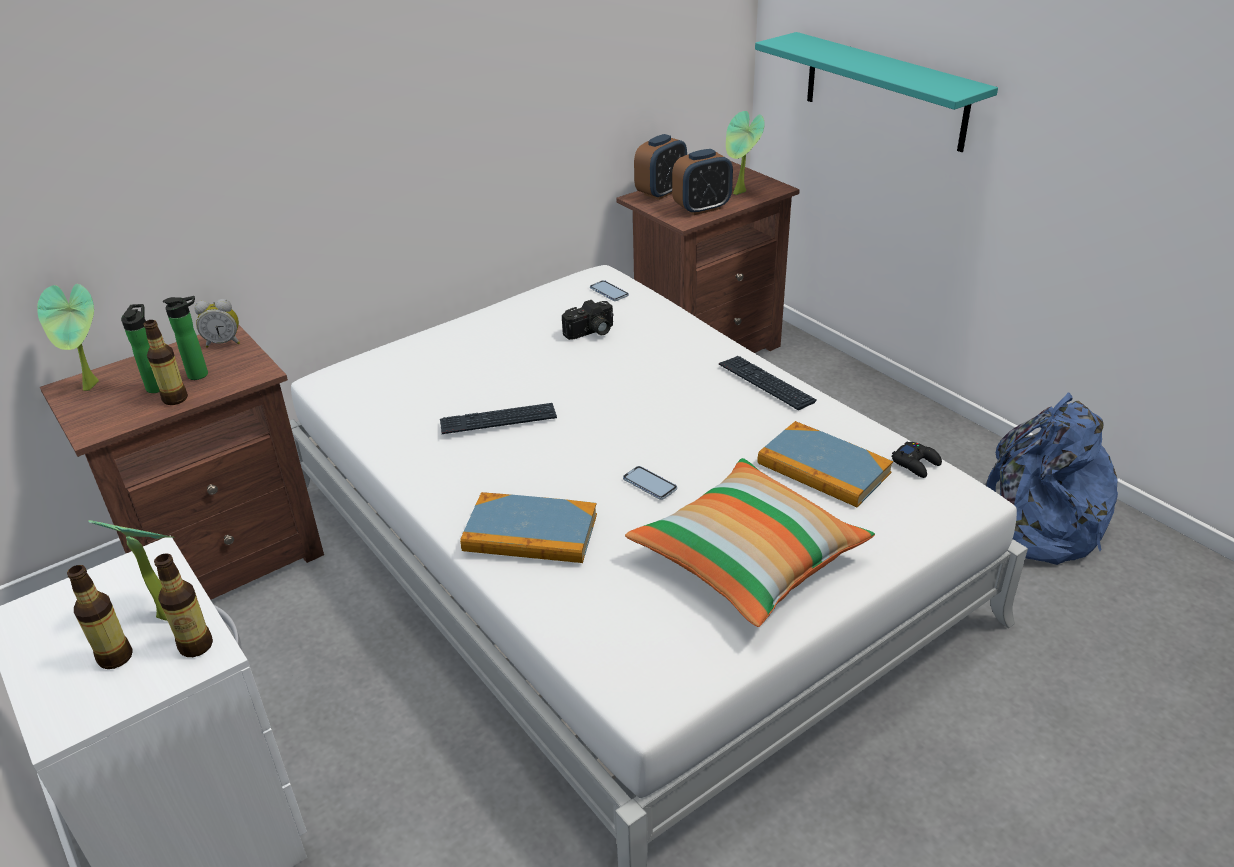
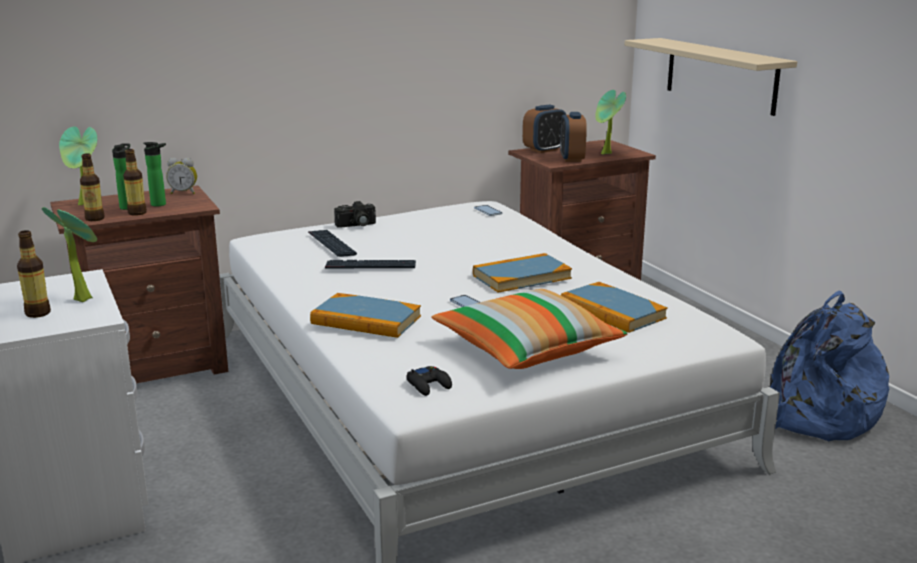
camera: 10 degrees right, 15 degrees down
(196, 646) = (93, 314): bottle -> bottle (95, 219)
(591, 332) = (463, 229): camera -> camera (356, 225)
(694, 417) = (521, 277): none -> book
(702, 208) = (571, 159): alarm clock -> alarm clock turned 105 degrees clockwise
(766, 384) = (589, 267): keyboard -> keyboard (332, 244)
(885, 91) = (720, 75): turquoise shelf -> beige shelf
(916, 463) = (690, 316): black game controller -> black game controller (429, 385)

